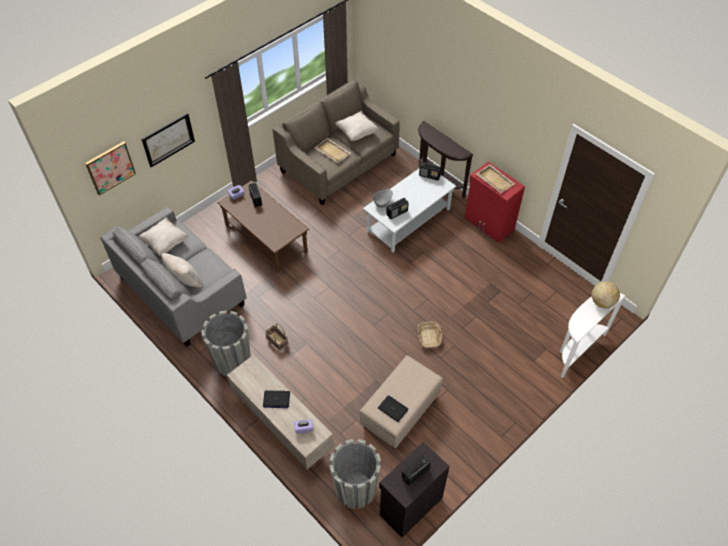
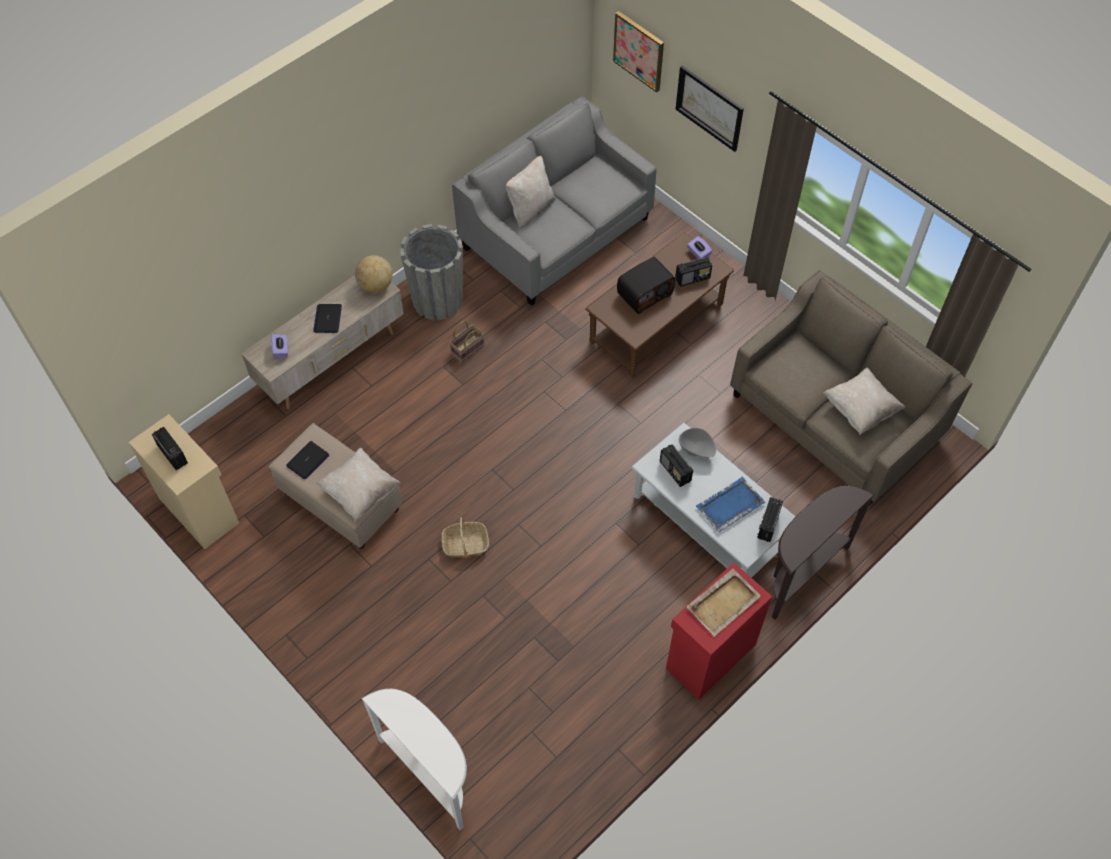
camera: 90 degrees right, 5 degrees up
(165, 243) = (597, 179): beige pillow -> beige pillow (360, 492)
(265, 222) = (644, 293): none -> radio
(332, 151) = (808, 373): beige tray -> none
(355, 489) = (233, 446): grey planter -> none
(410, 506) = (199, 509): black cabinet -> beige cabinet
(418, 190) = (729, 506): none -> blue tray
(602, 302) = (438, 752): globe -> globe (376, 285)

